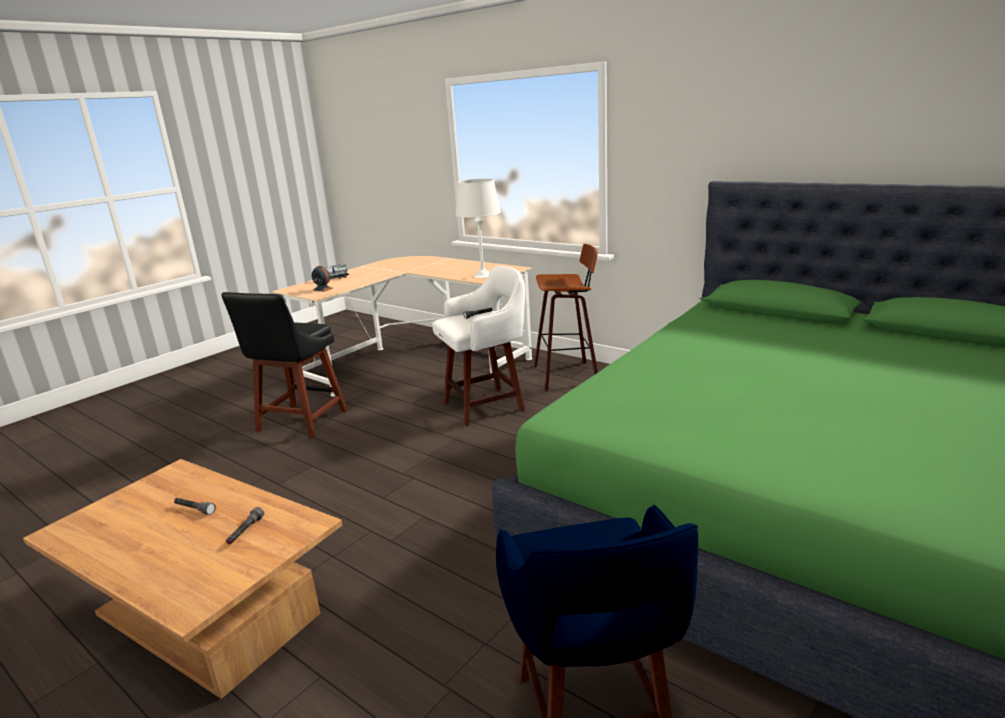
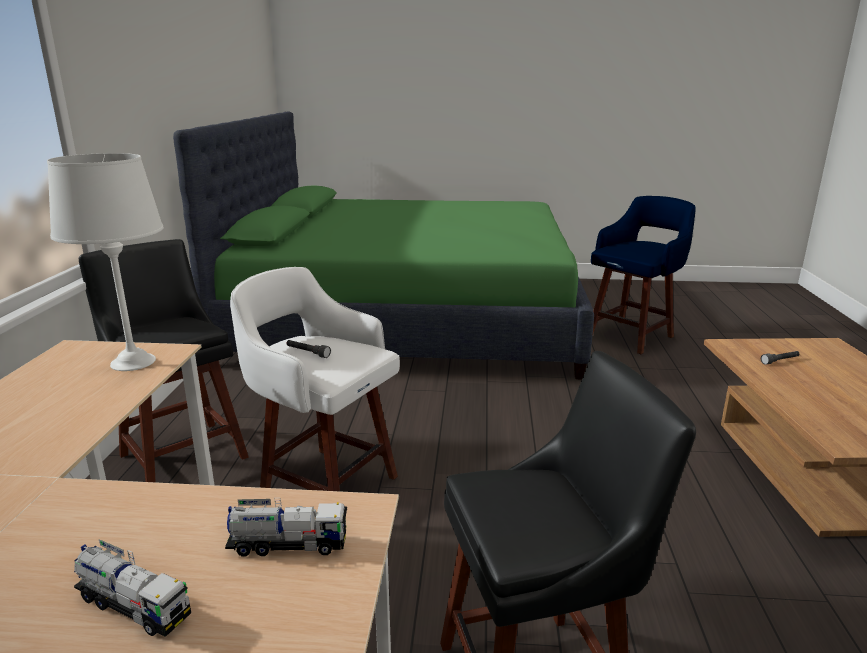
camera: 125 degrees left, 0 degrees up
(195, 509) = (822, 393): grey flashlight -> none
(323, 289) = (288, 545): alarm clock -> toy truck
(568, 374) = (181, 453): stool -> black chair

